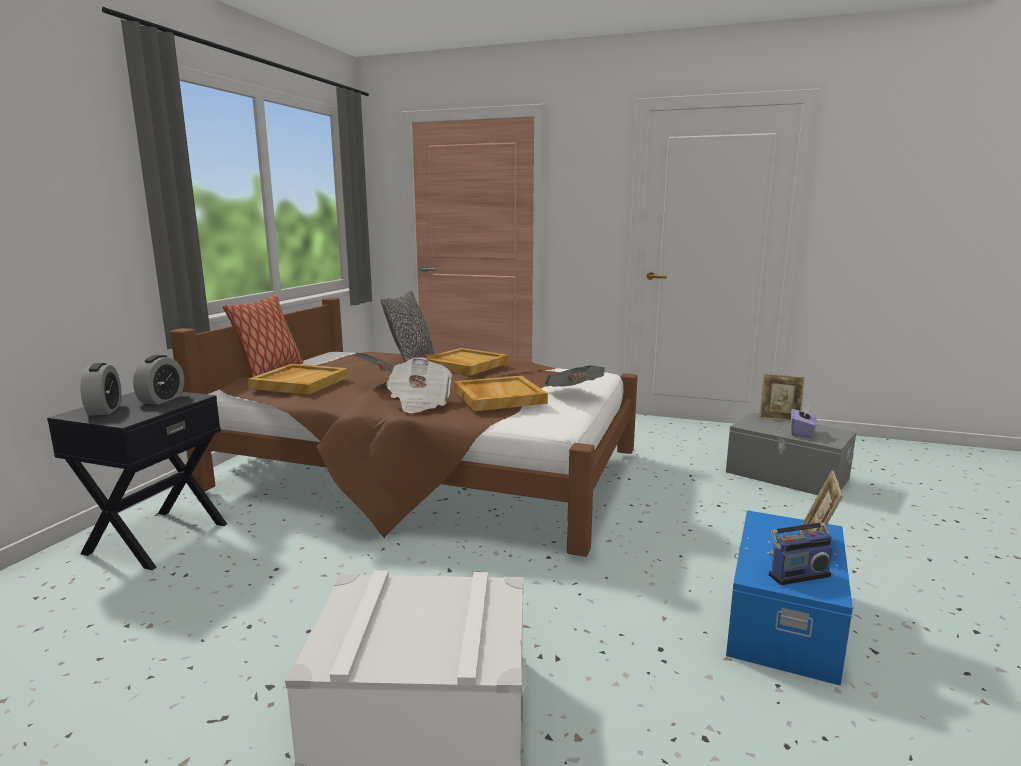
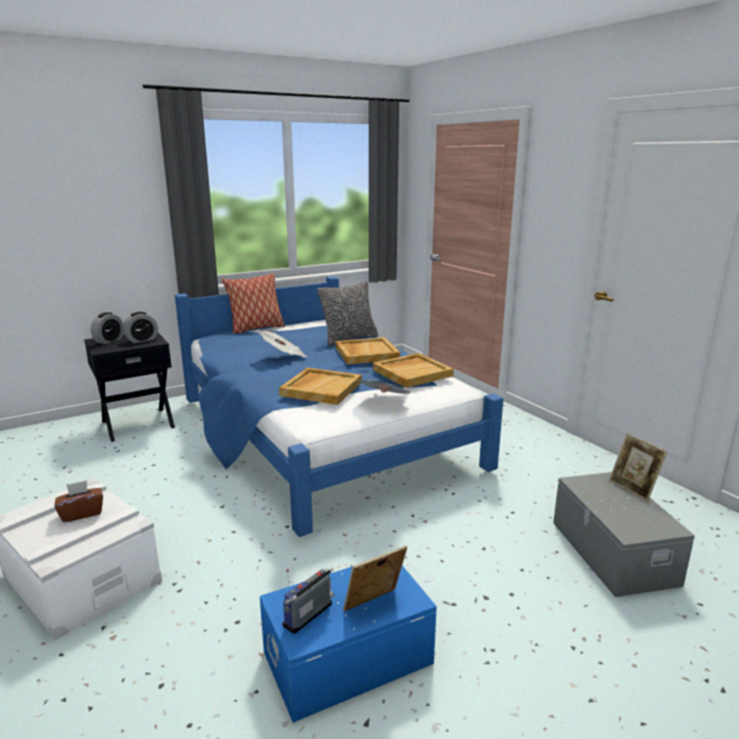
camera: 40 degrees right, 5 degrees up
(300, 382) = (242, 343): beige tray -> beige tray (412, 373)
(416, 609) = (82, 513): none -> brown tissue box
(419, 403) = (268, 379): newspaper -> none
(429, 474) = (321, 435): brown bed -> blue bed
(797, 574) = (310, 616): radio -> radio turned 105 degrees clockwise
(801, 433) = (620, 511): purple tissue box -> none

